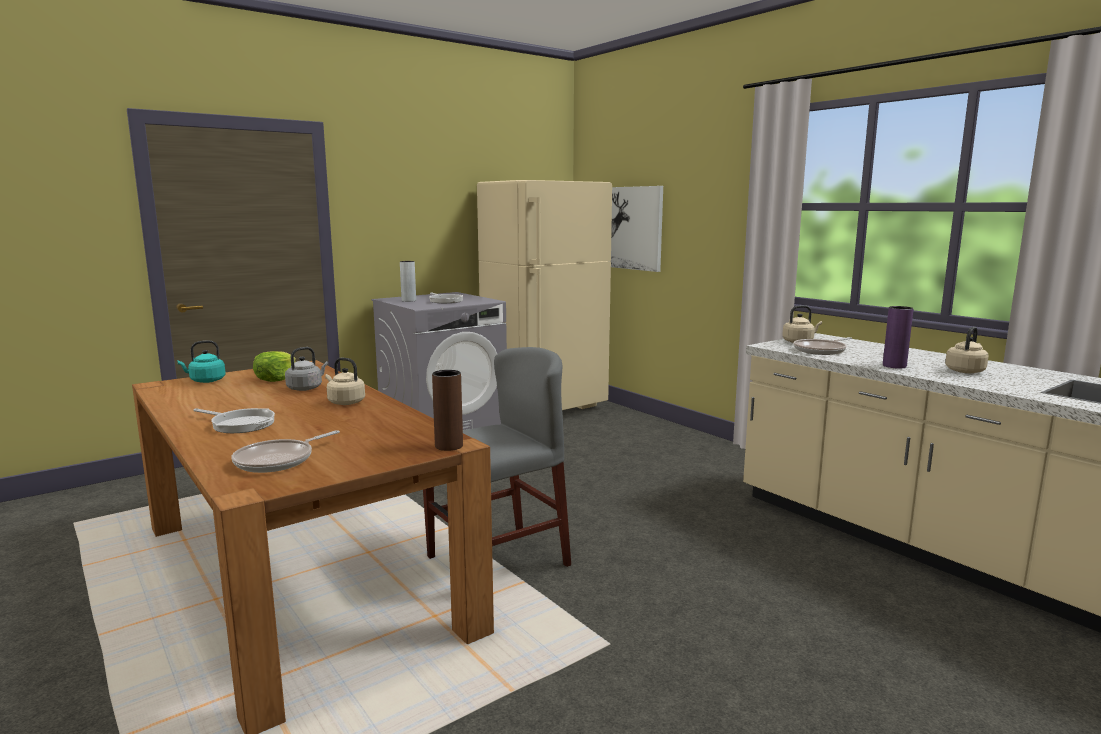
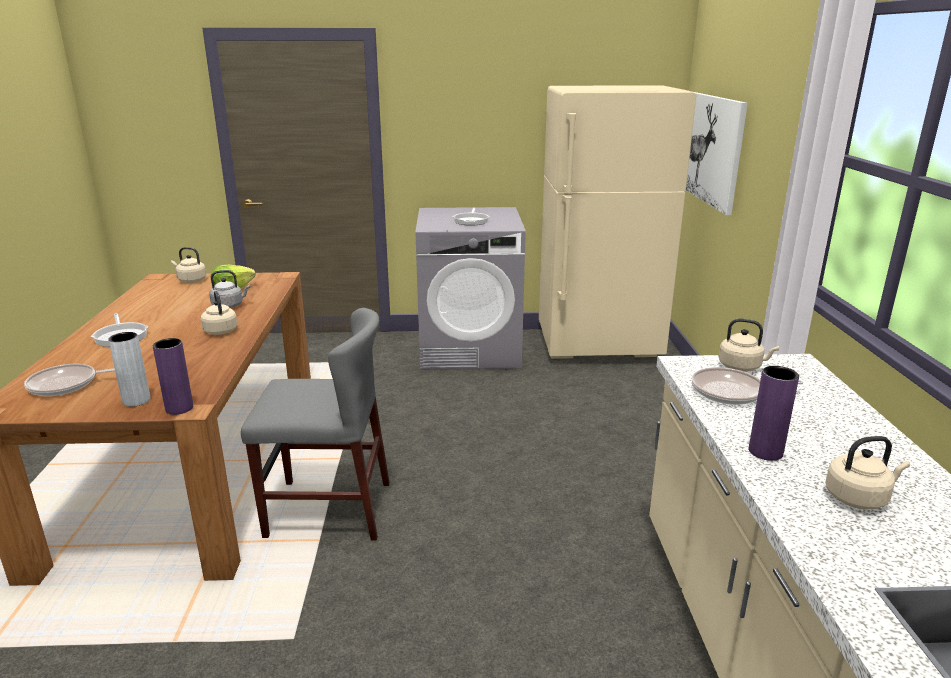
camera: 35 degrees right, 10 degrees up
(205, 381) = (191, 280): turquoise kettle -> beige kettle
(408, 300) = (441, 215): grey vase -> grey vase (136, 401)
(449, 446) = (179, 408): brown vase -> purple vase

